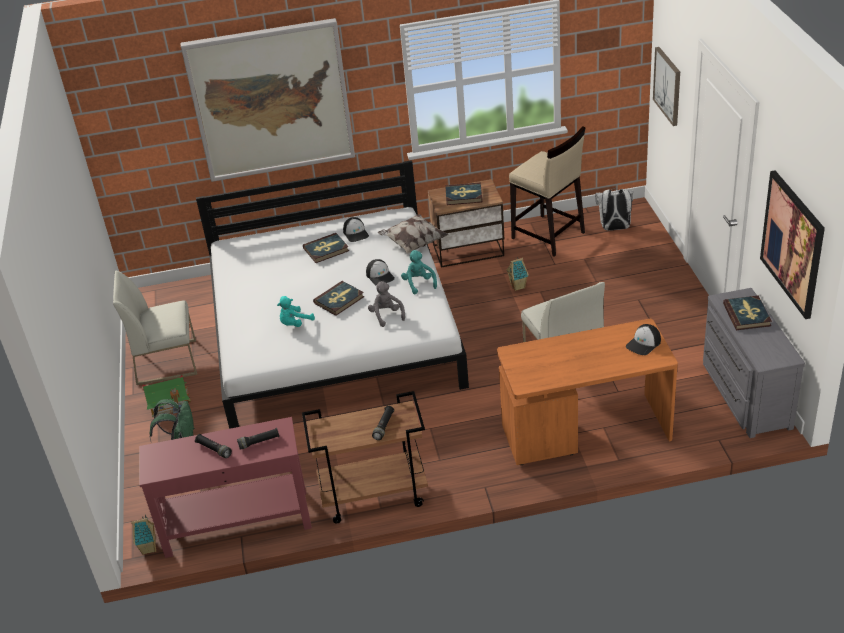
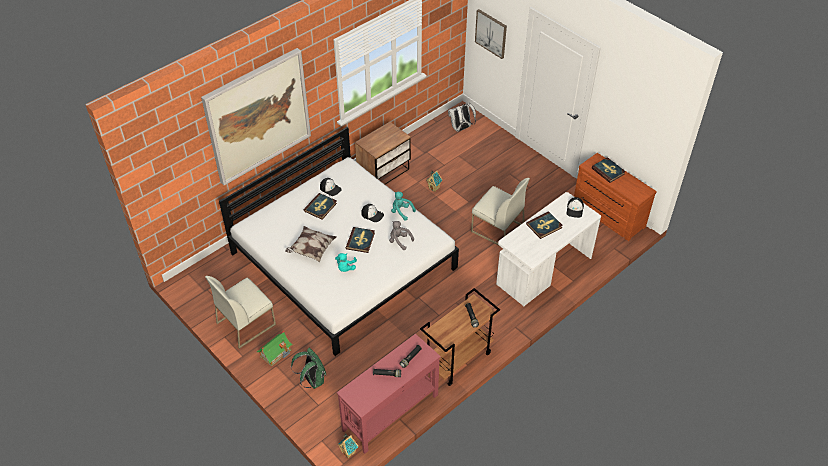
camera: 35 degrees left, 10 degrees up
(413, 243) = (374, 183): pillow -> pillow (311, 249)
(463, 195) = (382, 139): book -> book (544, 226)
(548, 236) = (425, 146): beige stool -> none
(585, 432) = (543, 270): orange desk -> white desk
(743, 394) = (607, 215): grey dresser -> brown dresser
(792, 243) = (640, 127): picture -> none

